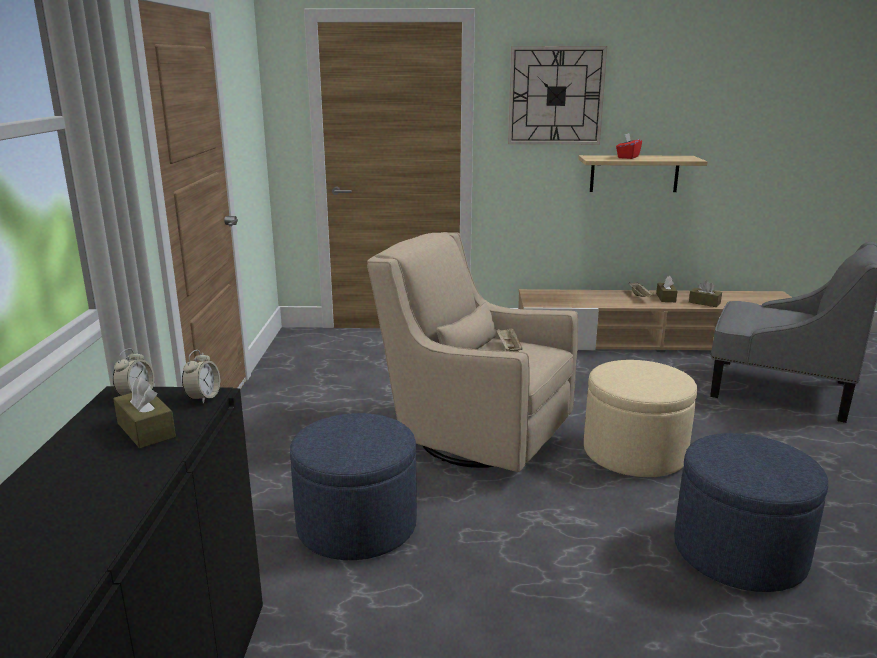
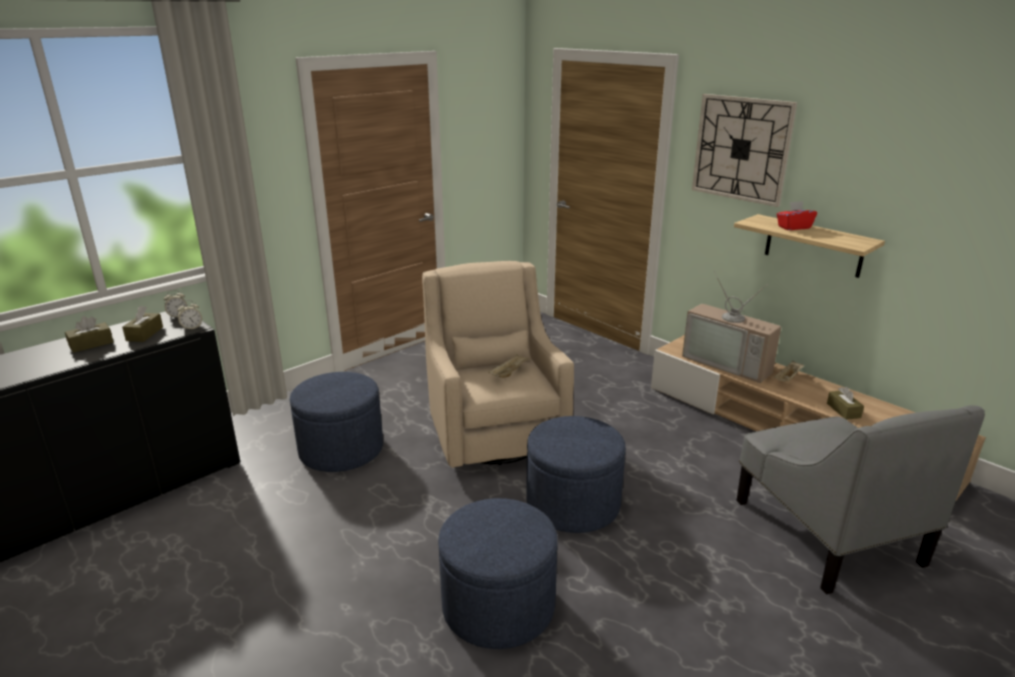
camera: 45 degrees right, 5 degrees up
(588, 299) = (729, 363): none -> television
(634, 453) = (573, 504): beige ottoman -> blue ottoman
(666, 298) = (812, 390): brown tissue box -> brown tissue box (91, 344)

